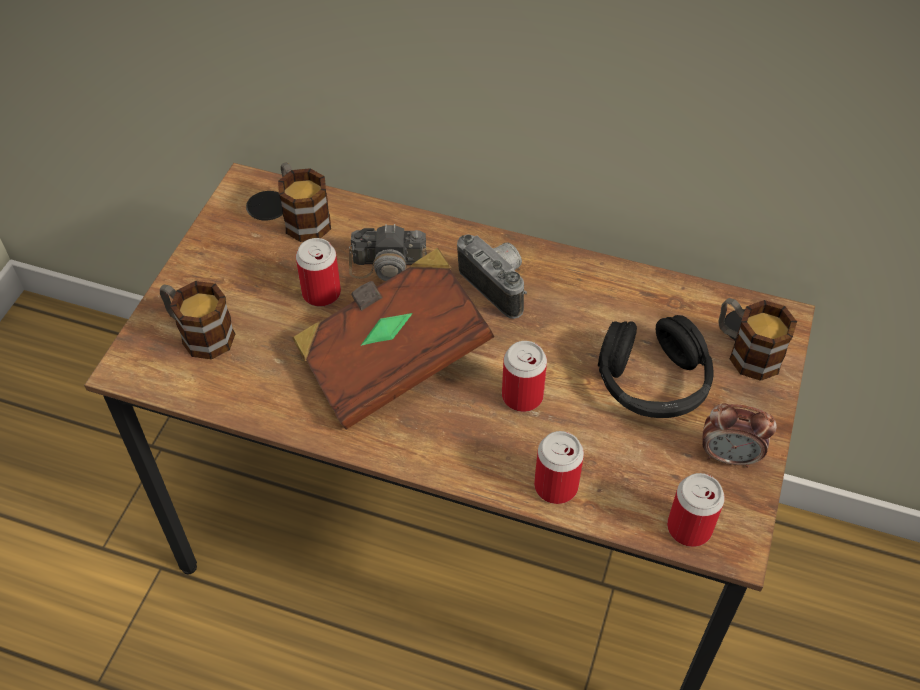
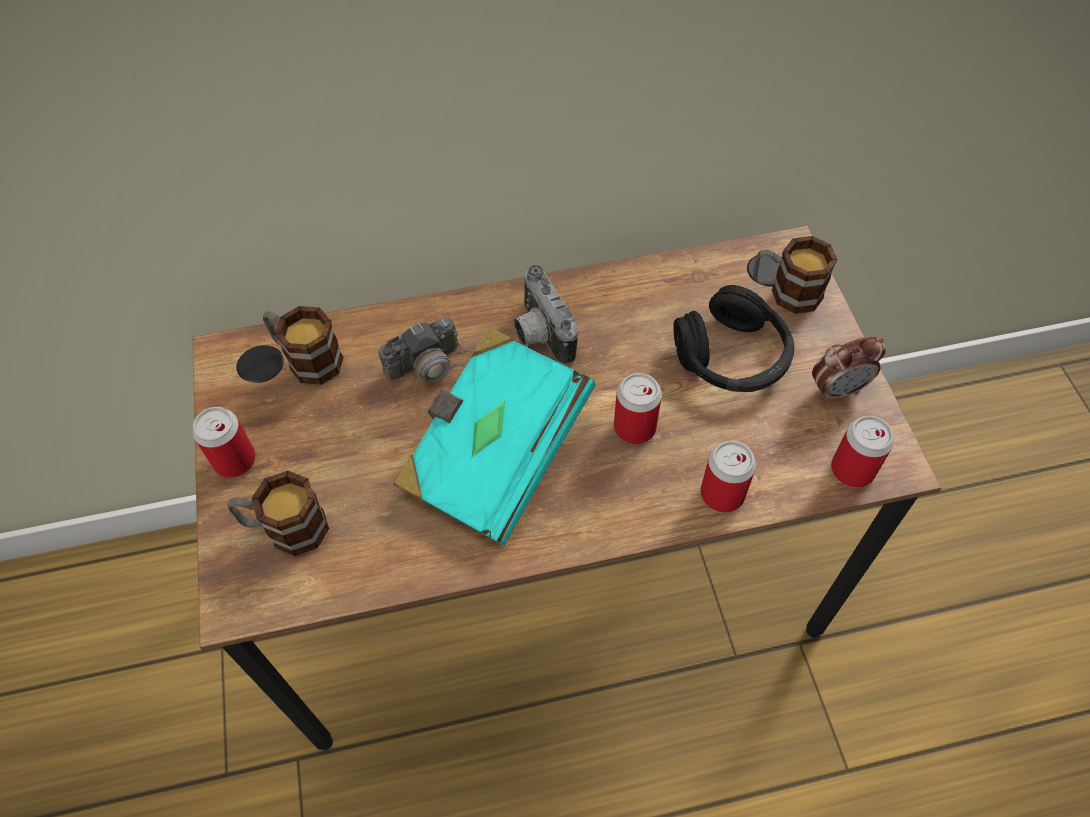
camera: 30 degrees left, 5 degrees up
(321, 293) = (380, 424): can -> can (234, 460)
(392, 359) = (494, 453): brown book -> turquoise book
(498, 285) = (539, 334): camera -> camera turned 135 degrees counterclockwise

